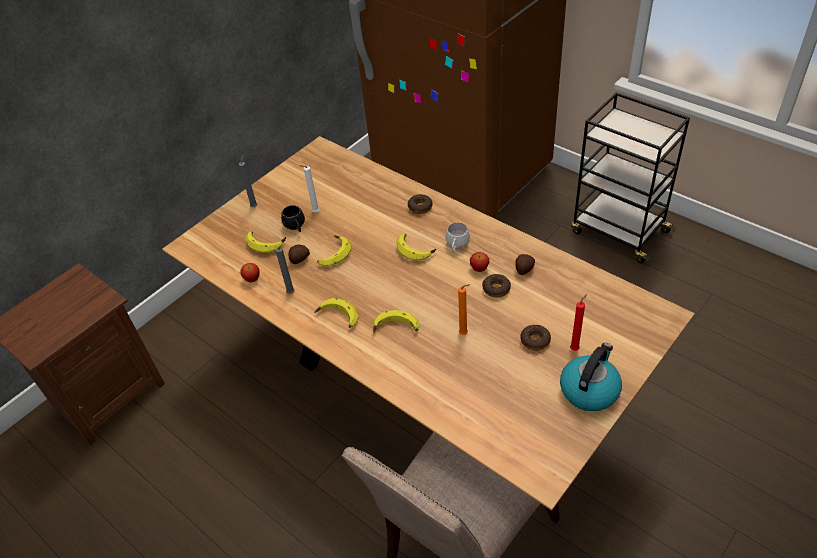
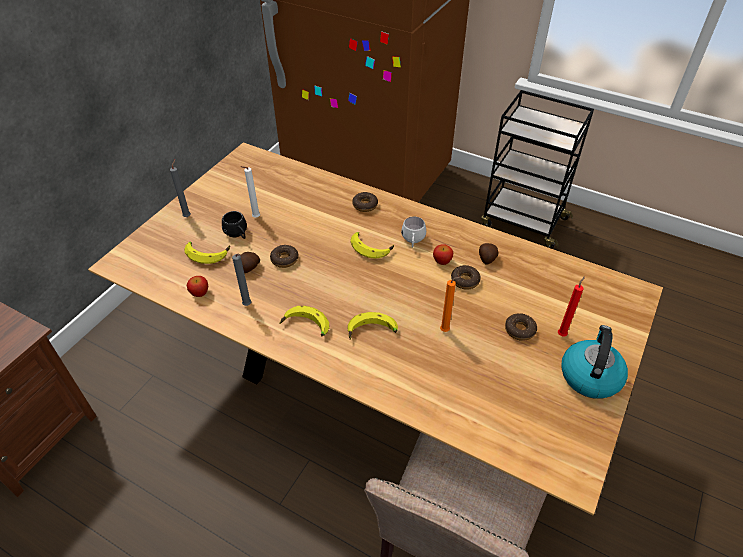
camera: 15 degrees left, 0 degrees up
(333, 254) = (284, 259): banana -> donut

